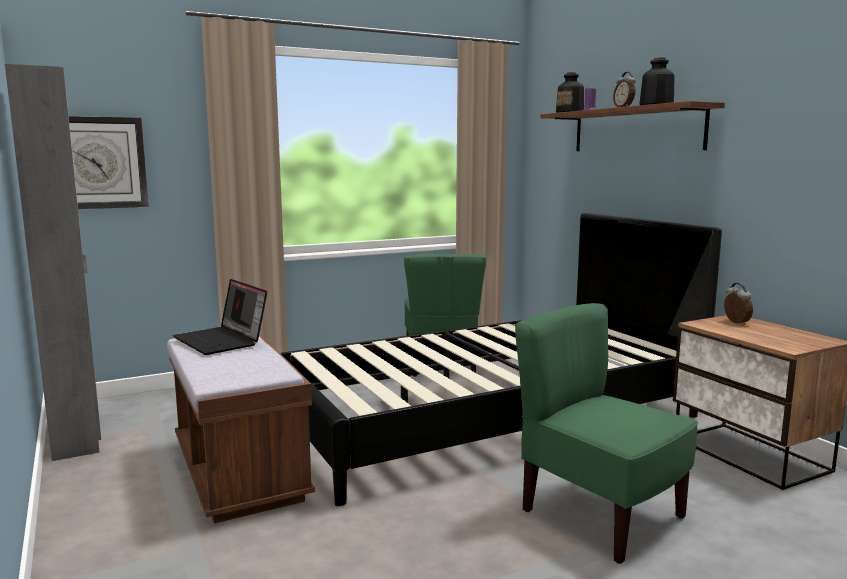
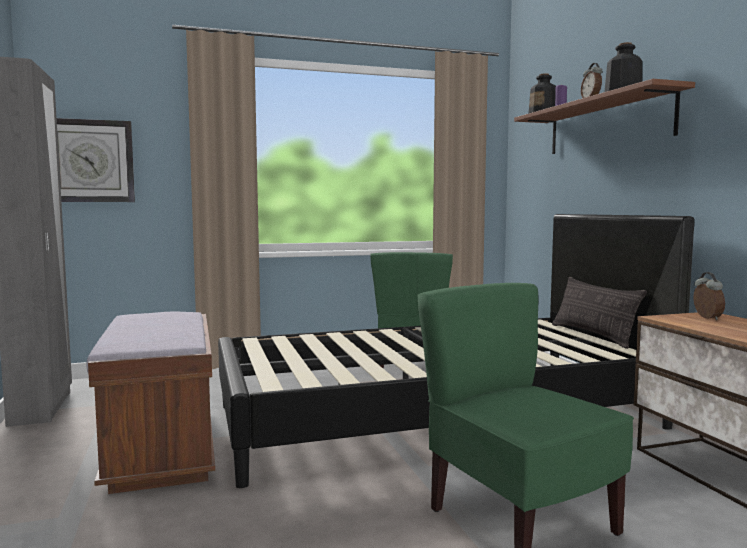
camera: 10 degrees right, 5 degrees down
(222, 341) = (159, 317): laptop -> none
(624, 333) = (593, 335): none -> pillow

